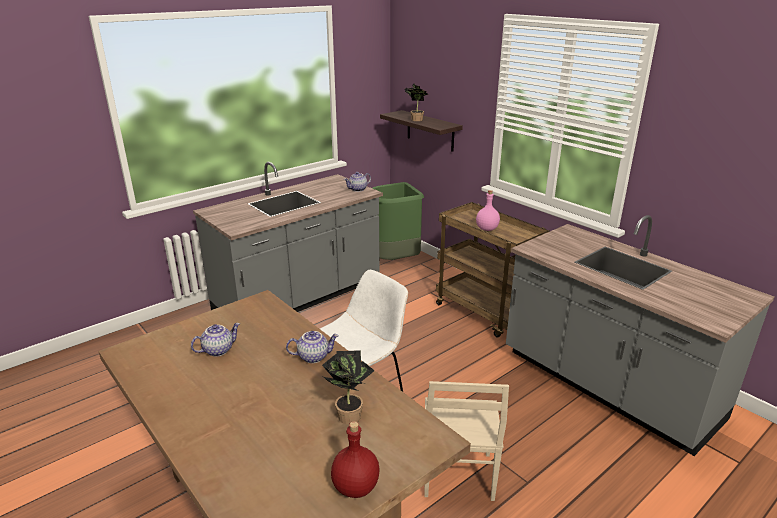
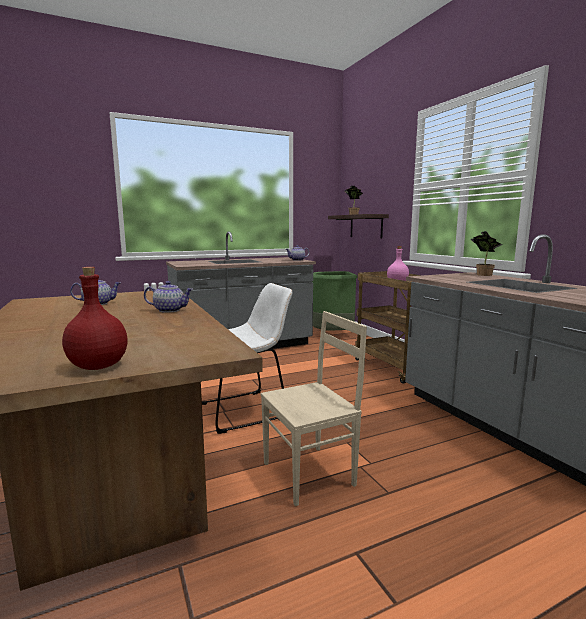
camera: 15 degrees right, 15 degrees down
(348, 414) = (157, 333): potted plant -> potted plant (483, 274)
(456, 476) = (310, 474): beige chair -> beige chair turned 135 degrees counterclockwise

